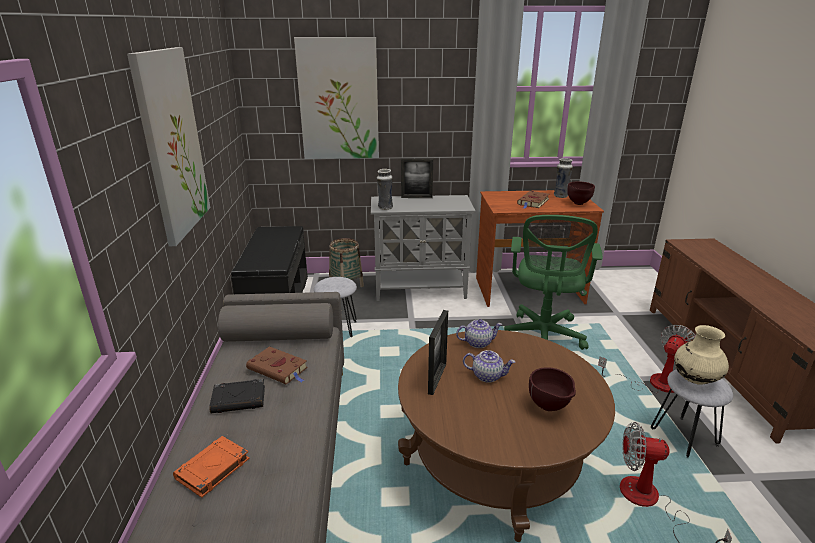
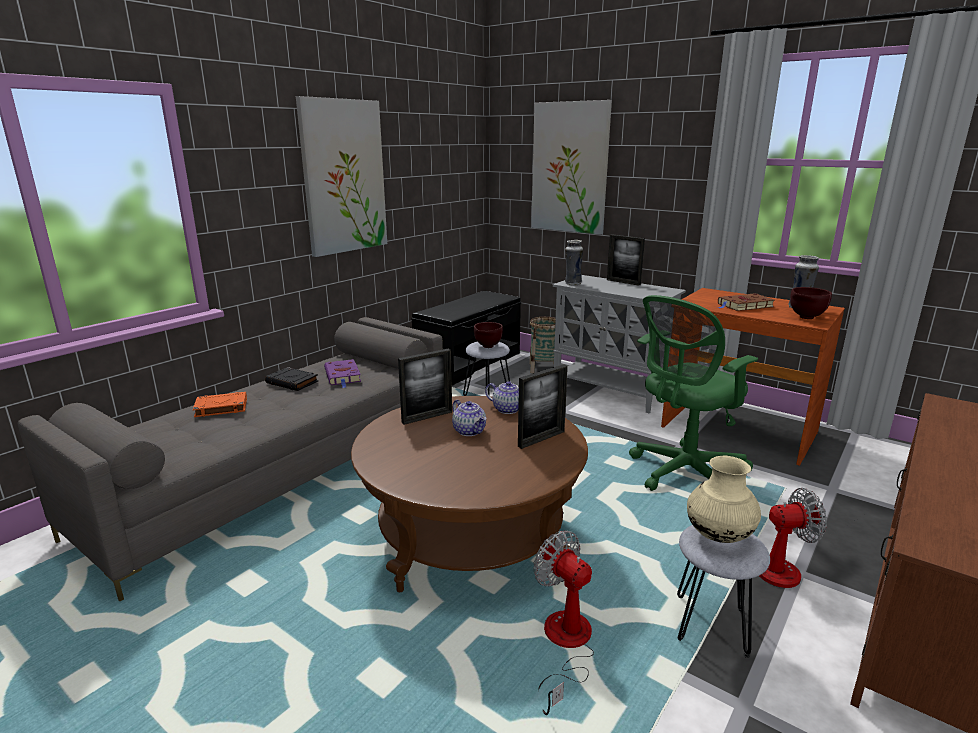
camera: 40 degrees right, 5 degrees down
(279, 369) = (343, 376): brown book -> purple book
(539, 358) = (541, 439): none -> picture frame
(549, 408) = (476, 470): brown bowl -> brown bowl (487, 347)

